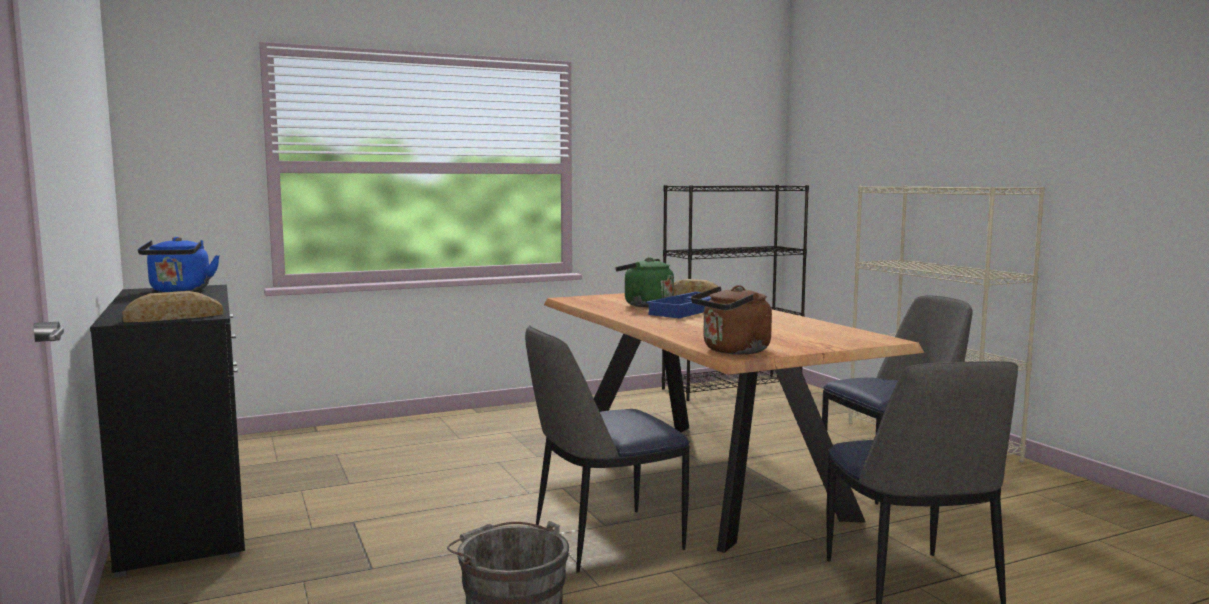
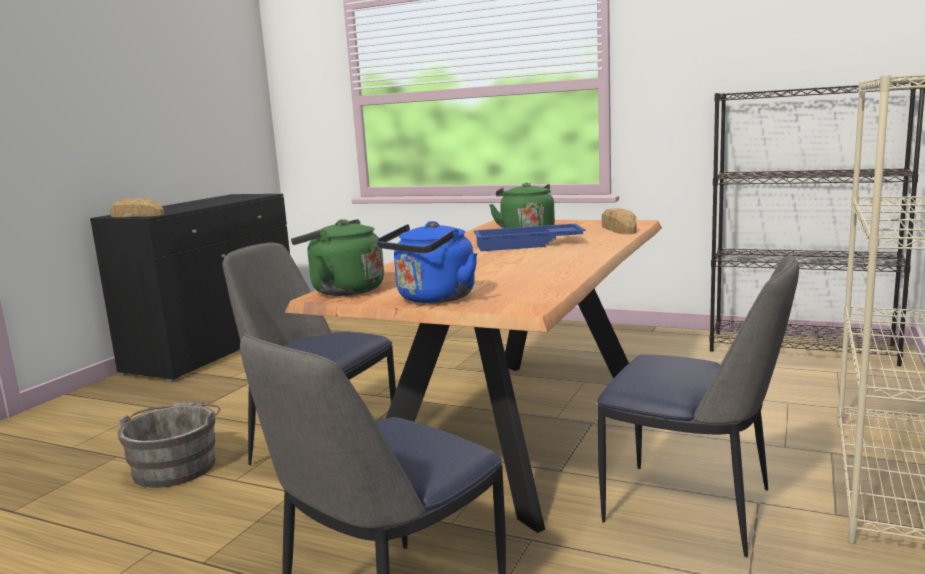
camera: 50 degrees right, 5 degrees up
(179, 291) = (240, 197): blue kettle -> blue kettle (433, 299)
(733, 351) = (343, 290): brown kettle -> green kettle

